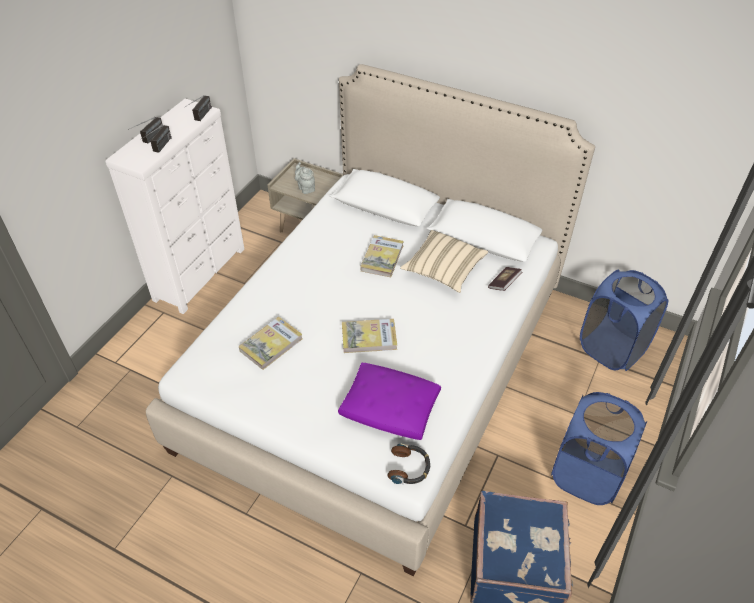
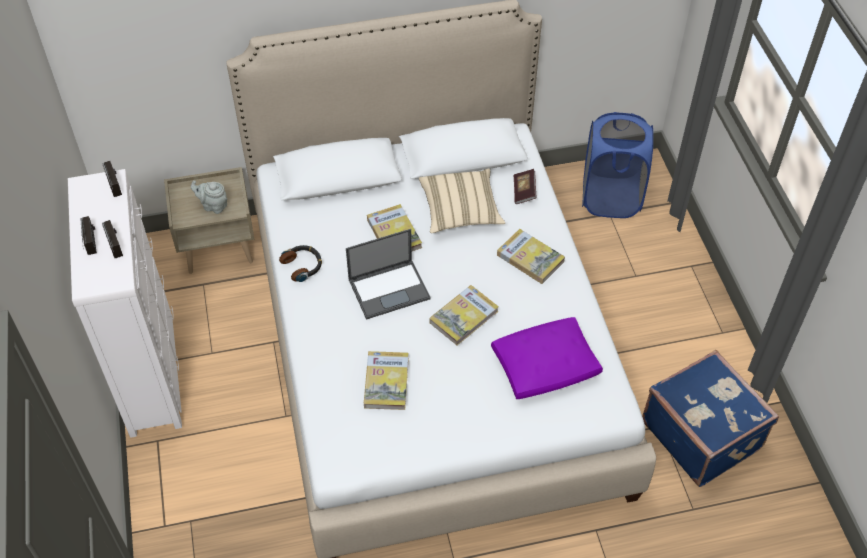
camera: 40 degrees left, 5 degrees up
(340, 289) = (390, 288): none -> laptop
(409, 468) = (609, 402): headphones -> headphones (303, 265)
(460, 329) = (530, 258): none -> book
(586, 475) = (686, 322): blue laundry basket -> none

